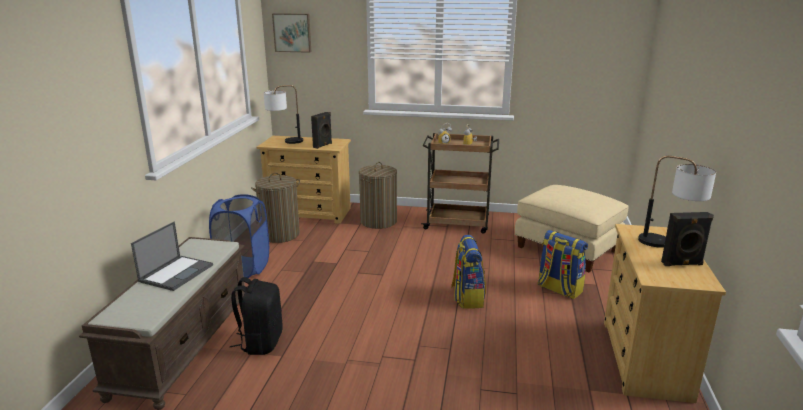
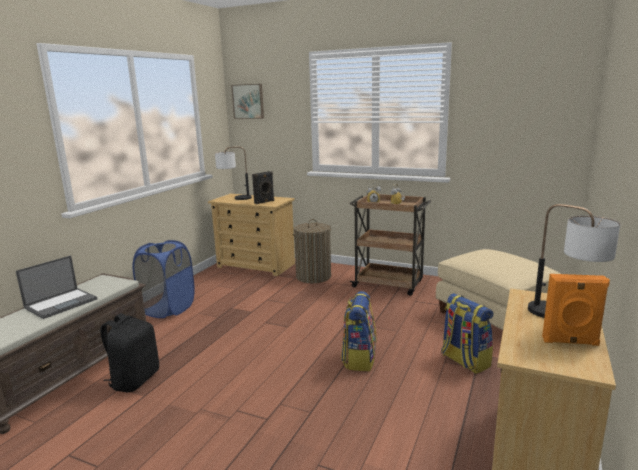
camera: 15 degrees right, 5 degrees down
(280, 234) = (219, 282): laundry basket -> none
(682, 264) = (570, 342): black speaker -> orange speaker

